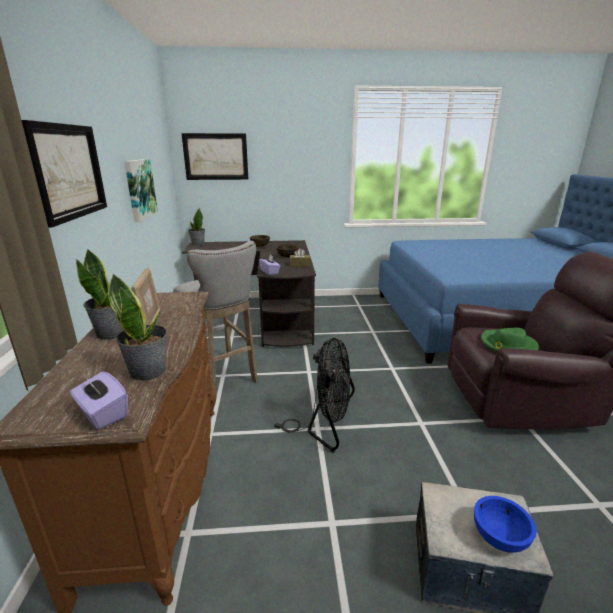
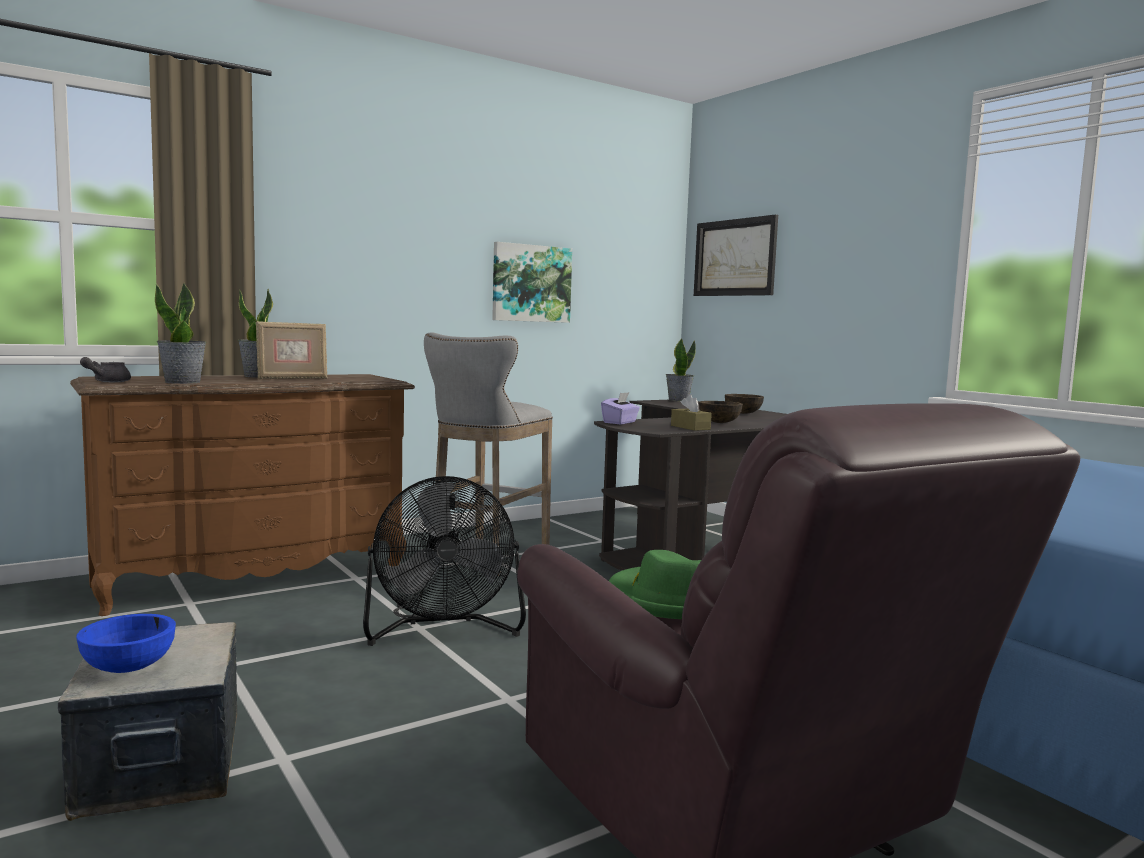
camera: 60 degrees right, 15 degrees down
(68, 171) = (350, 233): picture -> none
(102, 414) = (107, 381): purple tissue box -> grey teapot

